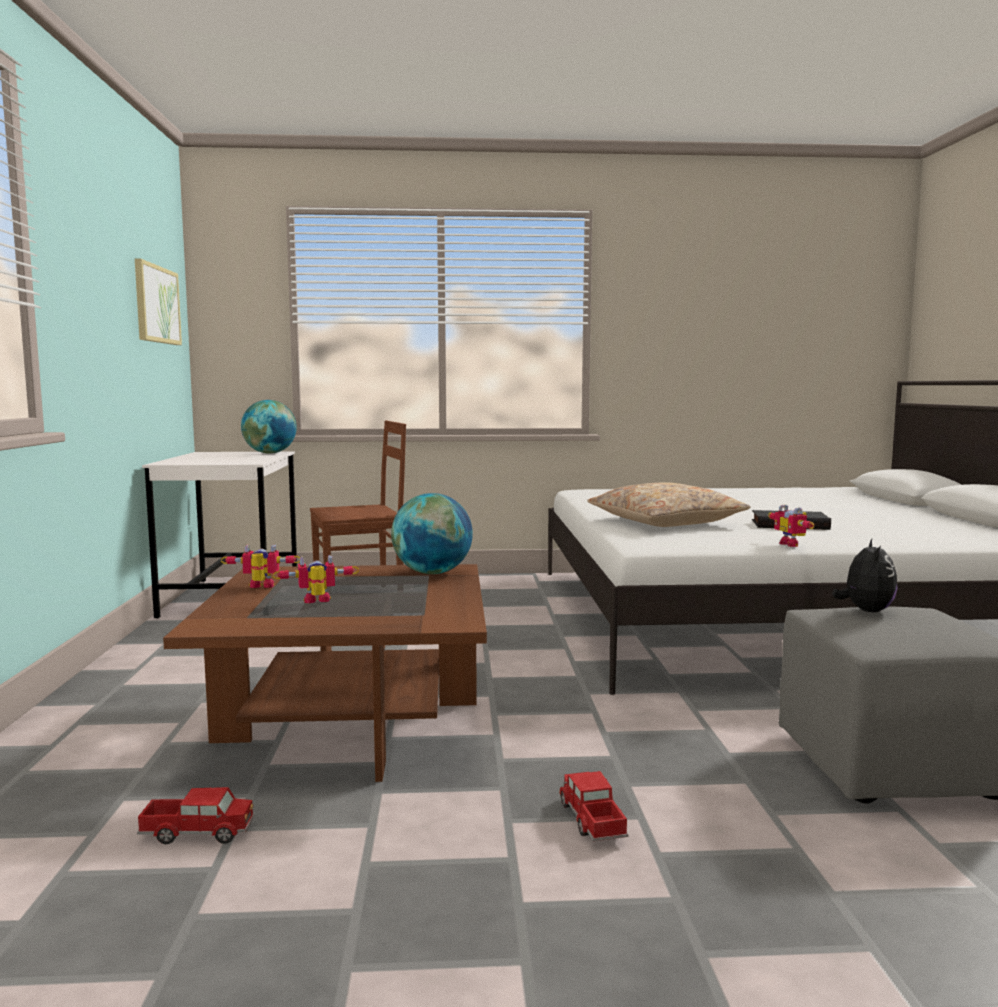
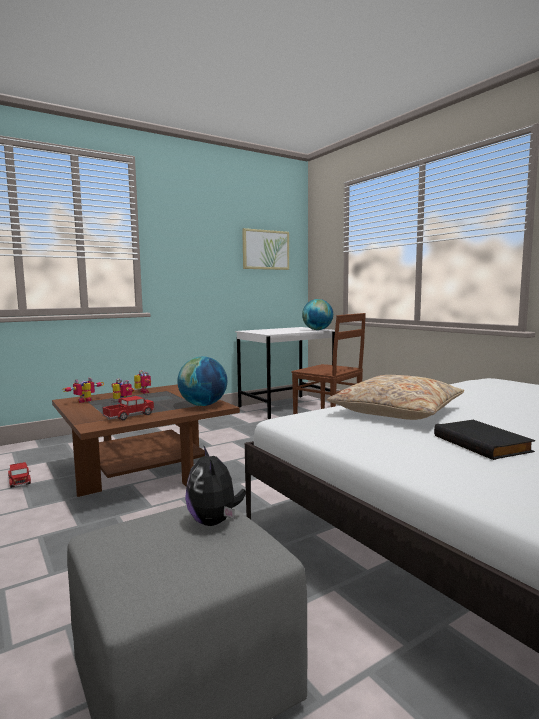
camera: 60 degrees right, 0 degrees up
(592, 820) = (44, 559): toy truck -> toy truck (129, 416)
(792, 544) = (372, 454): toy robot -> toy robot (86, 401)
(865, 611) = (214, 522): plush toy -> plush toy turned 90 degrees clockwise

